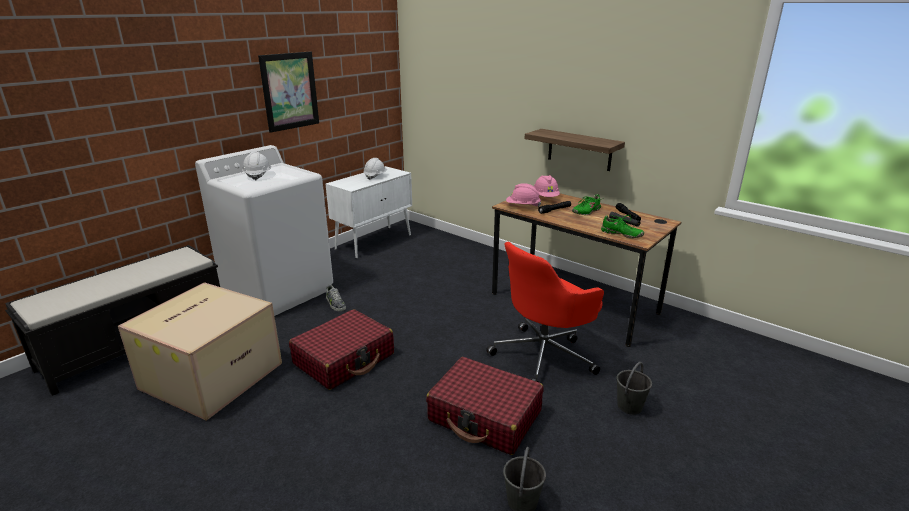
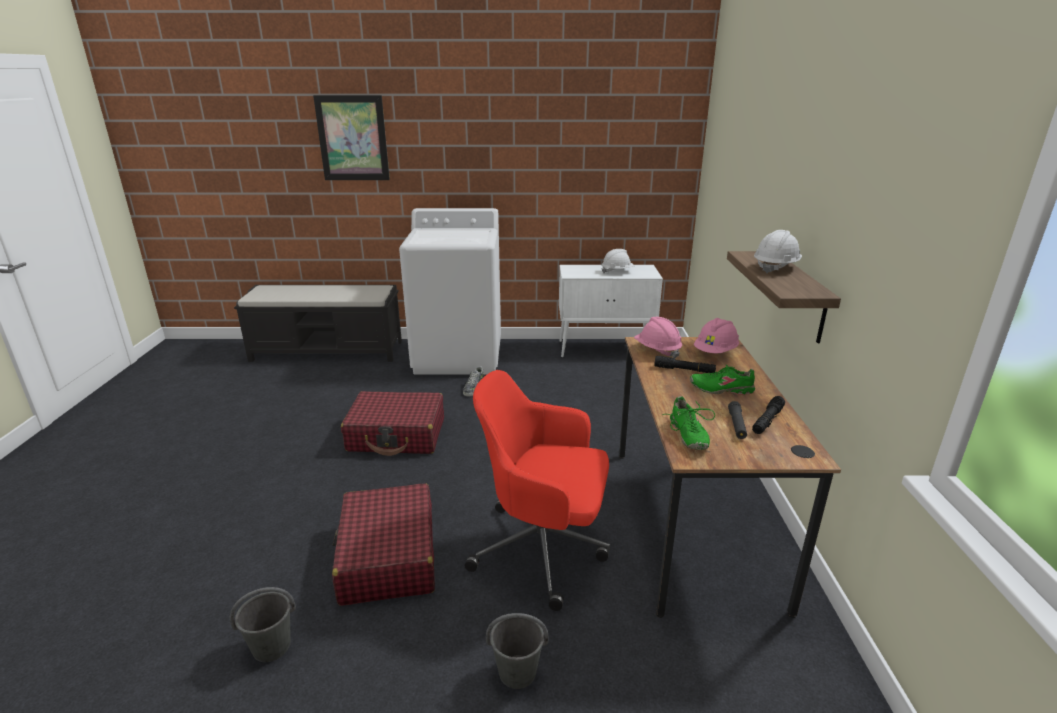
camera: 50 degrees right, 0 degrees up
(212, 374) = (319, 395): cardboard box -> none
(258, 175) = (447, 234): white hard hat -> white hard hat (775, 267)
(290, 91) = (531, 155): picture -> picture (352, 138)

